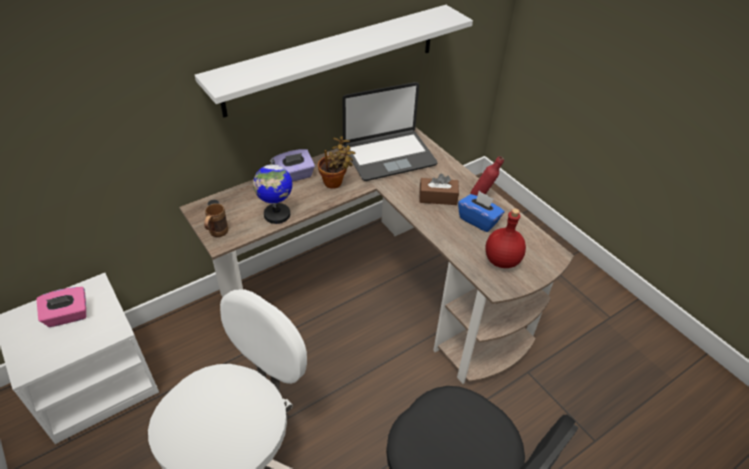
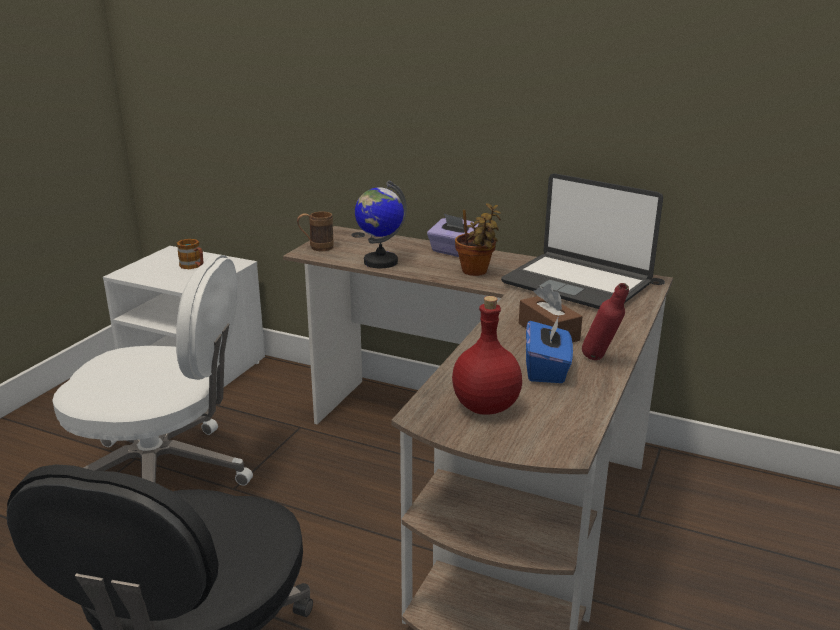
camera: 60 degrees right, 20 degrees down
(68, 316) = (193, 266): pink tissue box -> mug
(333, 59) = (554, 120): white shelf -> none

